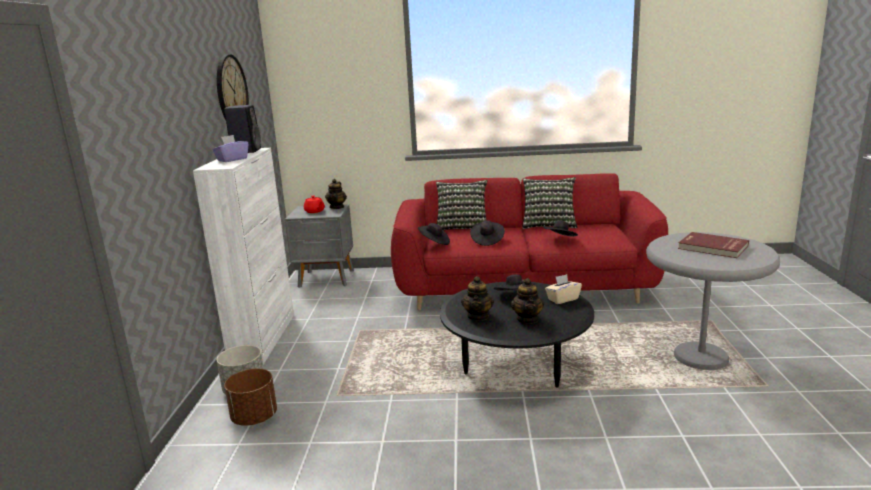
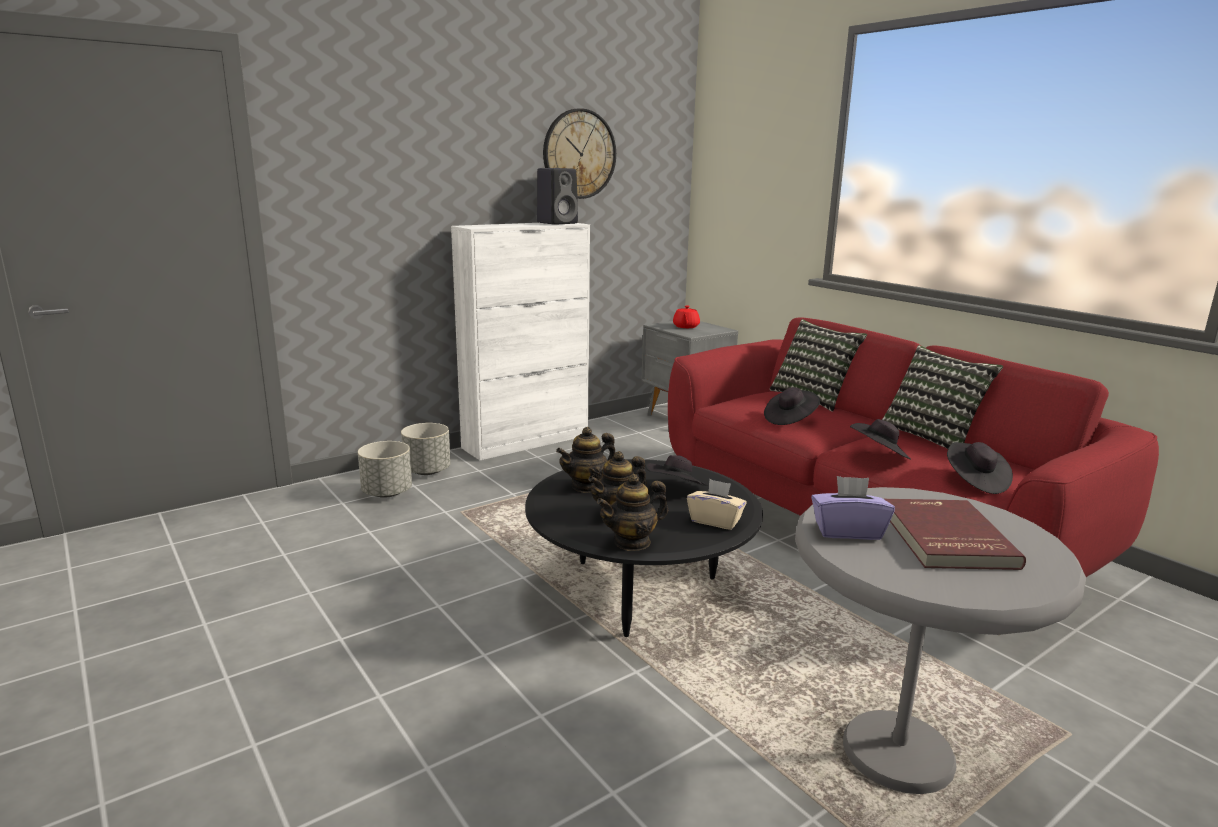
camera: 50 degrees right, 0 degrees up
(232, 159) = (510, 225): purple tissue box -> purple tissue box (847, 531)
(254, 418) = (386, 493): brown planter -> grey planter
(337, 207) = (717, 329): teapot -> teapot (632, 542)
(434, 243) = (727, 398): black hat -> black hat (975, 481)

